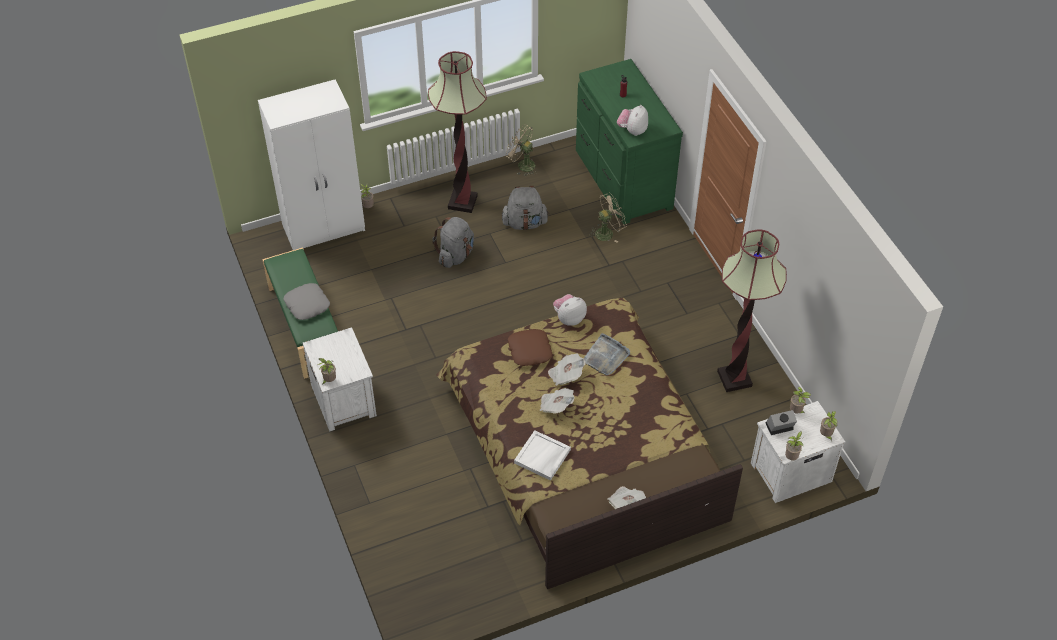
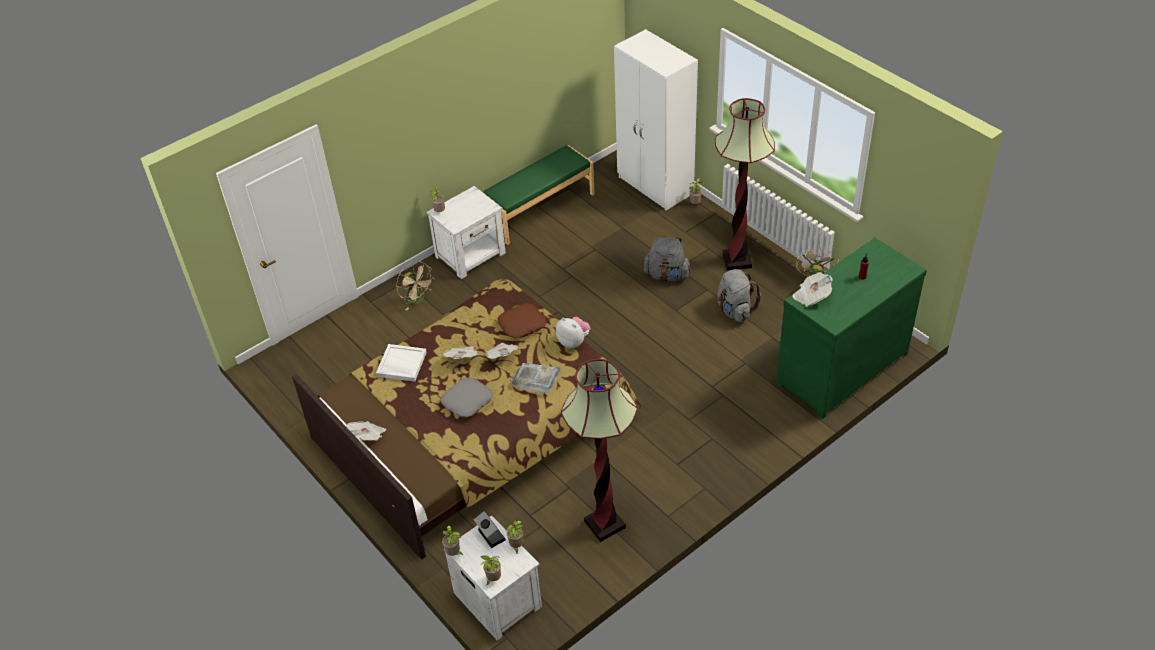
camera: 75 degrees right, 5 degrees down
(307, 305) = (527, 182): grey pillow -> grey pillow (467, 401)
(607, 232) = (756, 374): beige fan -> beige fan (417, 300)
(632, 130) = (811, 296): plush toy -> newspaper

